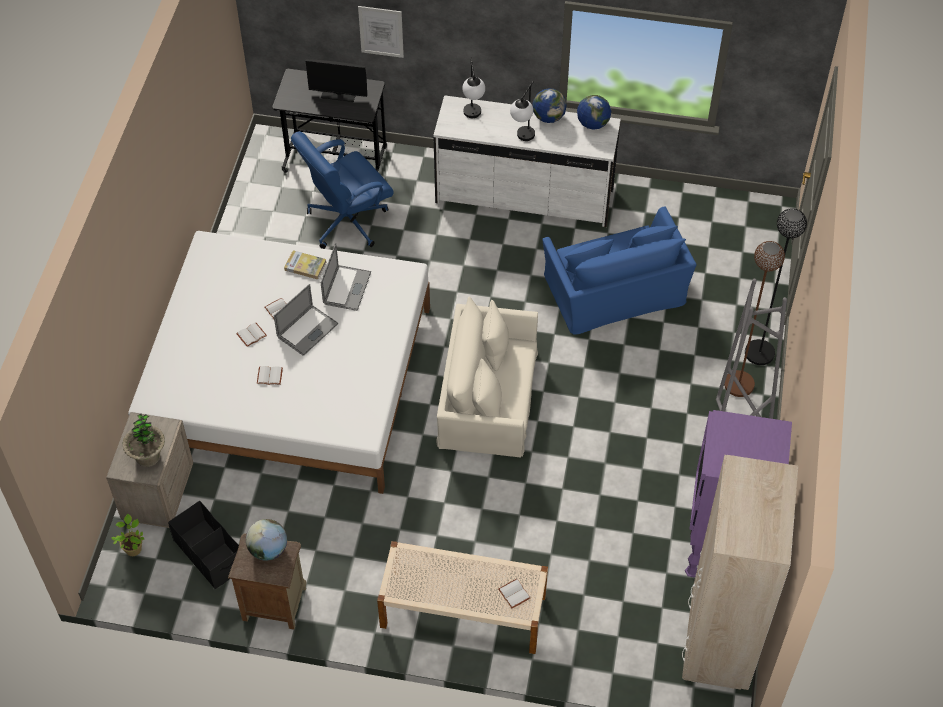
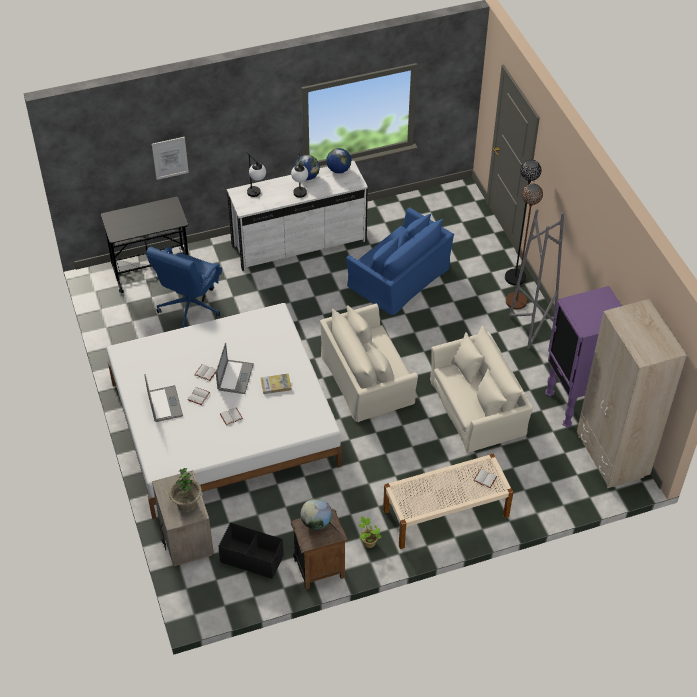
camera: 30 degrees left, 5 degrees down
(133, 548) = (195, 580): potted plant -> potted plant (368, 542)
(274, 602) = (318, 568): beige nightstand -> black nightstand
(305, 266) = (203, 337): book -> book (276, 385)
(338, 94) = (151, 216): monitor -> none
(347, 288) = (242, 339): laptop -> laptop (164, 404)
(594, 497) = (477, 407): none -> beige armchair

